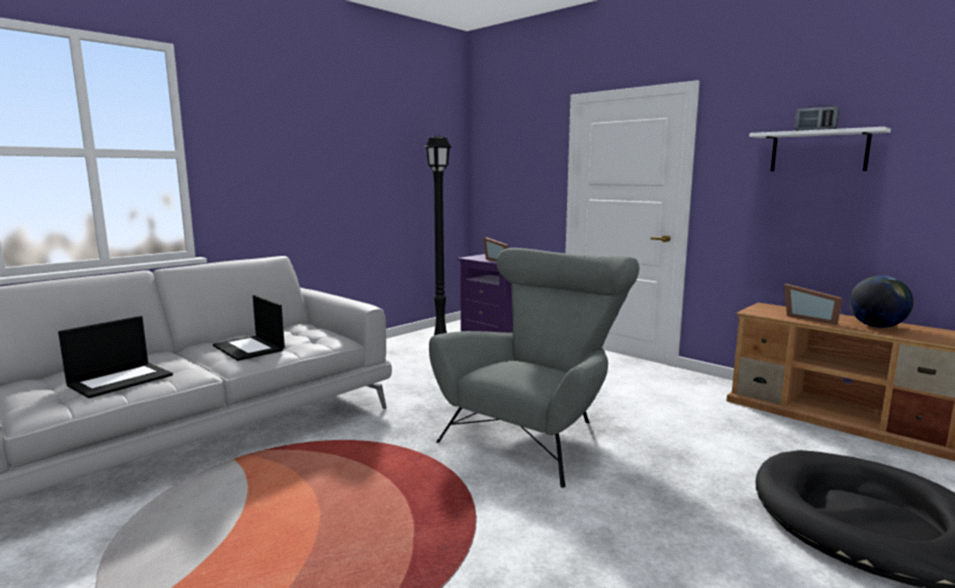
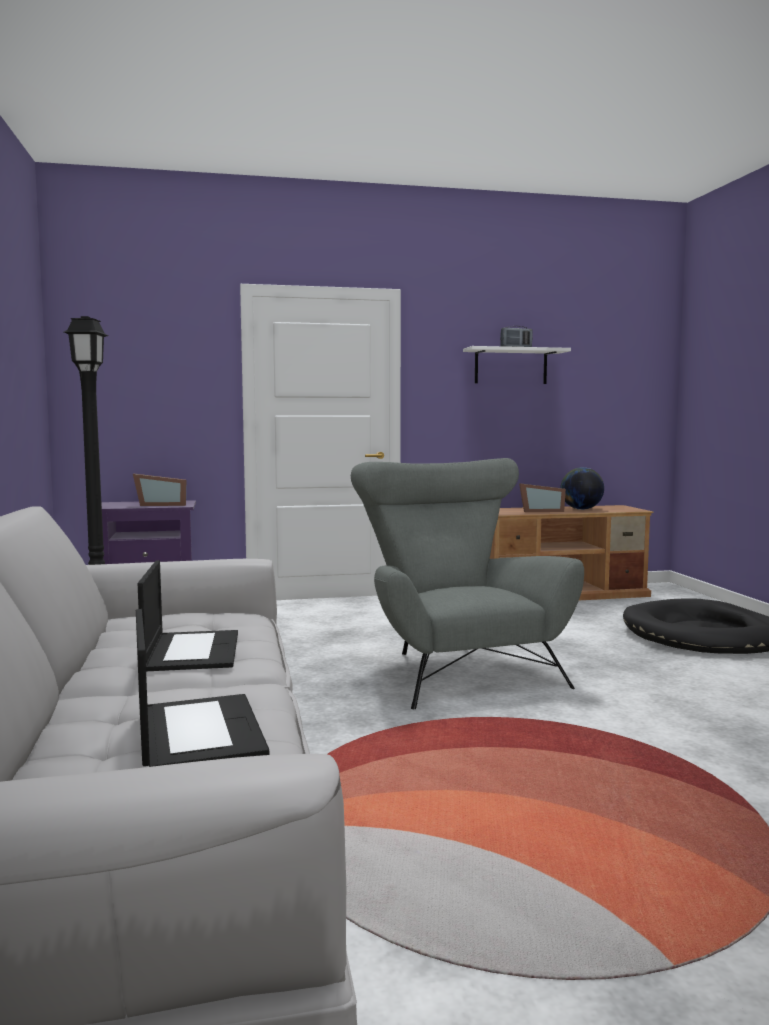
camera: 55 degrees left, 5 degrees down
(249, 348) = (191, 651): laptop -> laptop turned 90 degrees counterclockwise

